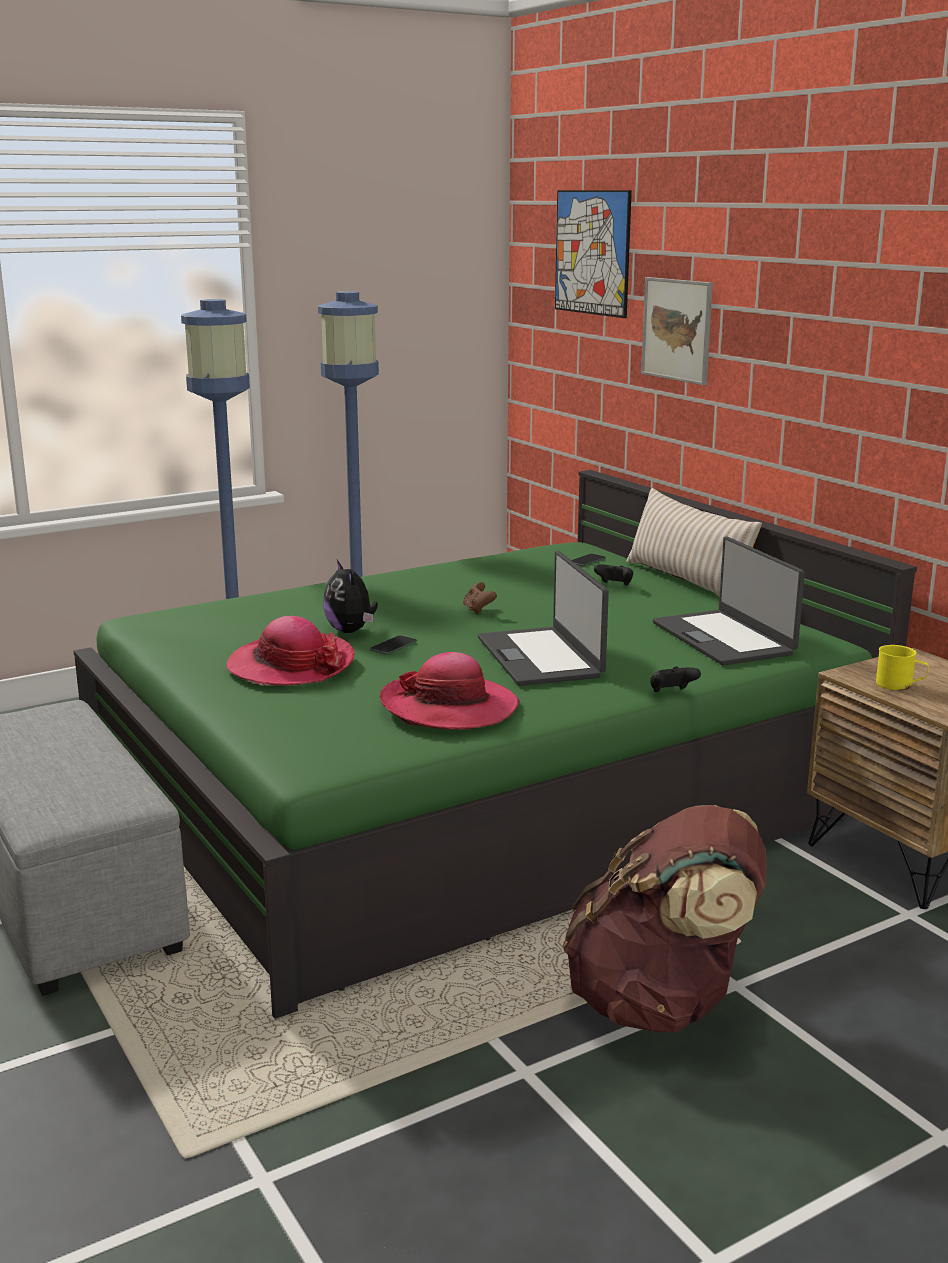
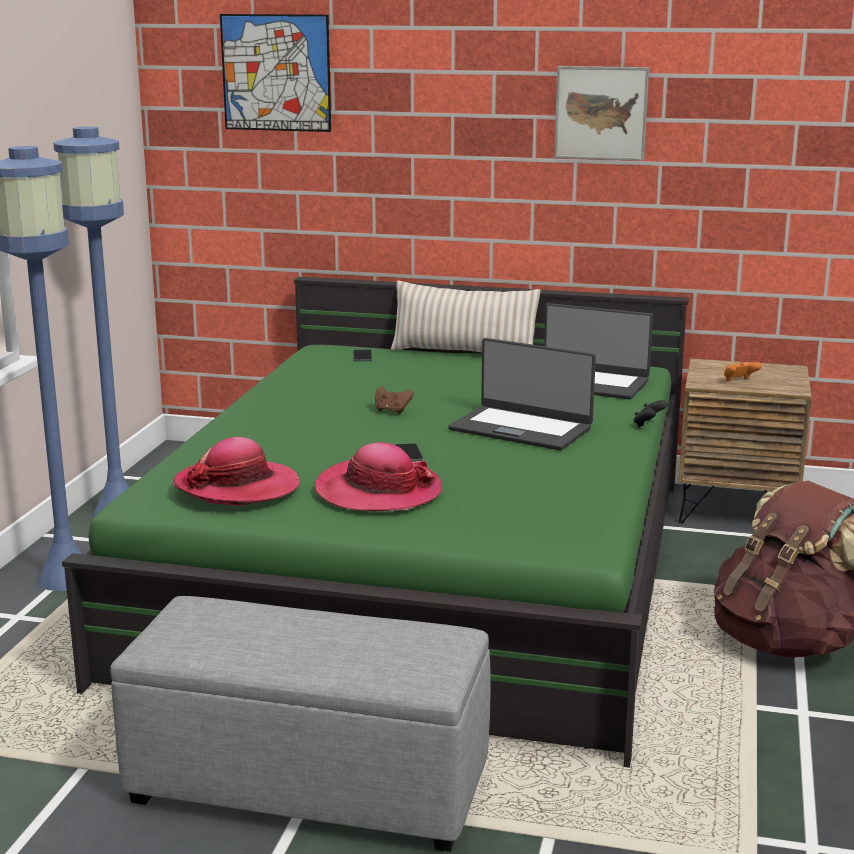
camera: 45 degrees left, 0 degrees up
(351, 631) = (348, 453): plush toy -> none
(449, 707) = (559, 478): hat -> hat (238, 487)
(614, 585) = (430, 368): black game controller -> none
(677, 330) = (400, 138): picture -> picture (601, 113)
(900, 685) = (739, 381): yellow mug -> orange game controller

